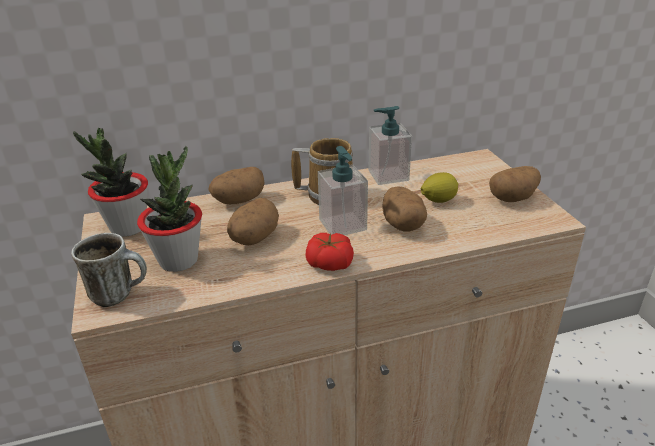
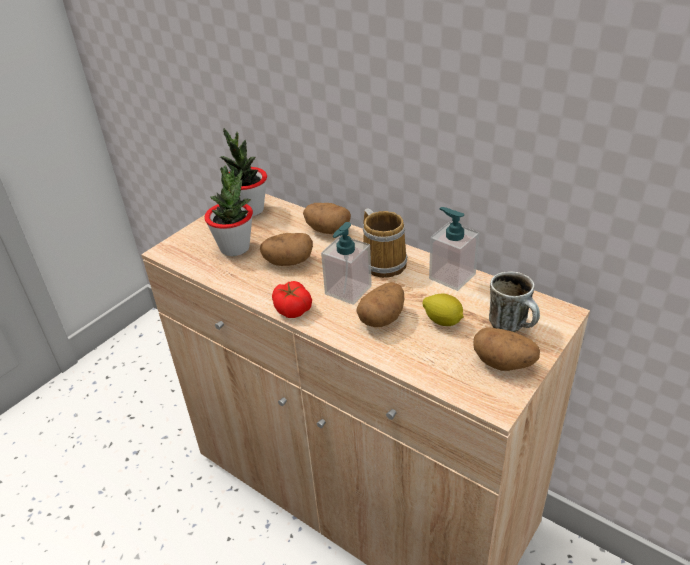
camera: 55 degrees right, 5 degrees up
(120, 294) = (184, 248): mug -> mug (513, 326)

